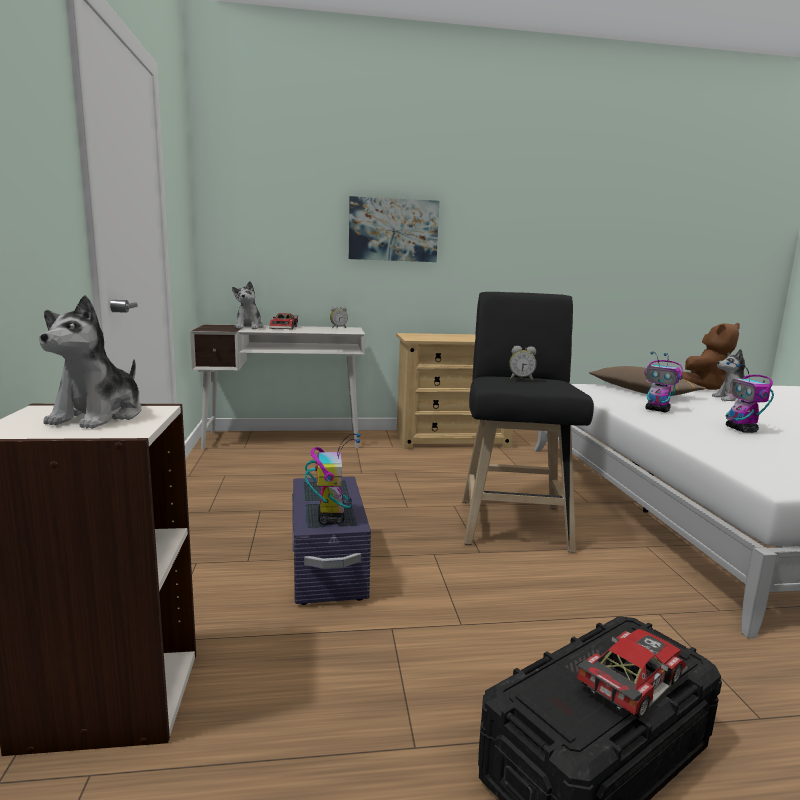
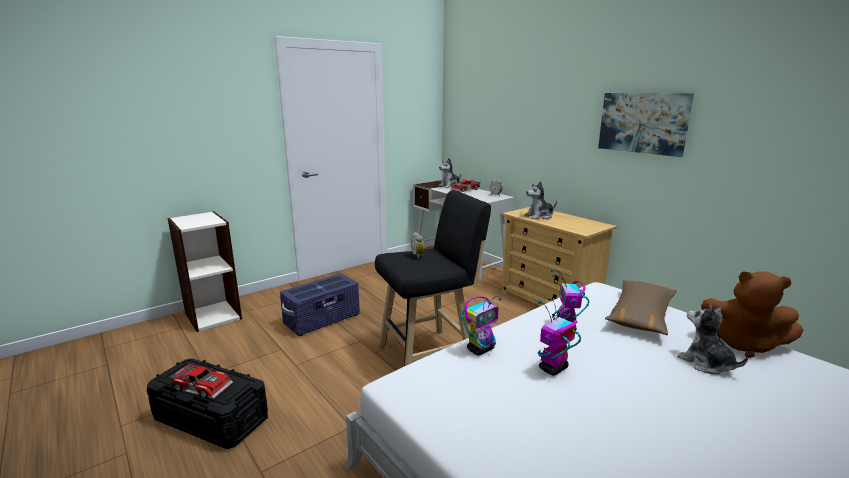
camera: 60 degrees right, 5 degrees up
(99, 416) = (202, 220): plush toy -> plush toy (539, 216)
(330, 518) = (301, 292): toy robot -> toy robot (480, 349)
(393, 230) = (540, 125): picture -> picture (643, 123)

